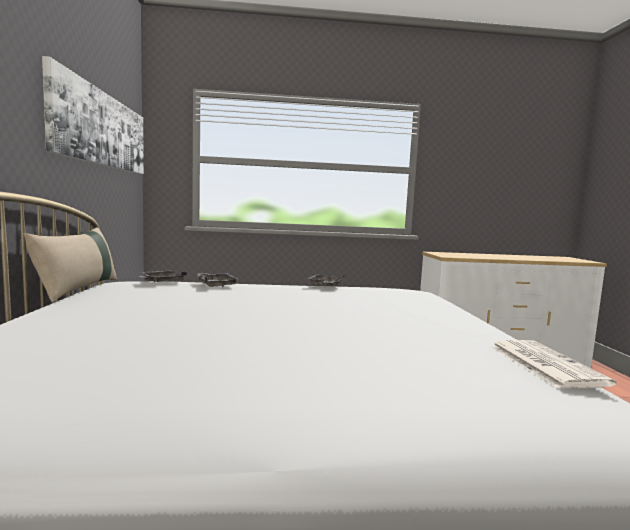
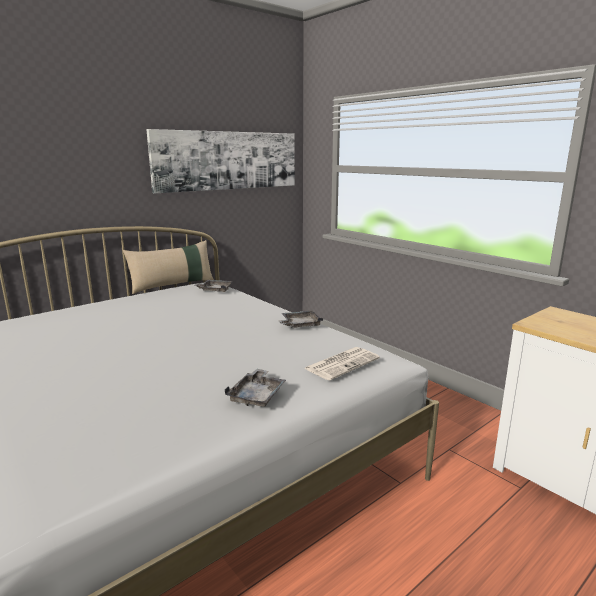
camera: 55 degrees right, 10 degrees up
(216, 285) = (232, 301): grey tray -> grey tray (257, 396)
(543, 364) = (129, 455): newspaper -> newspaper (342, 363)

